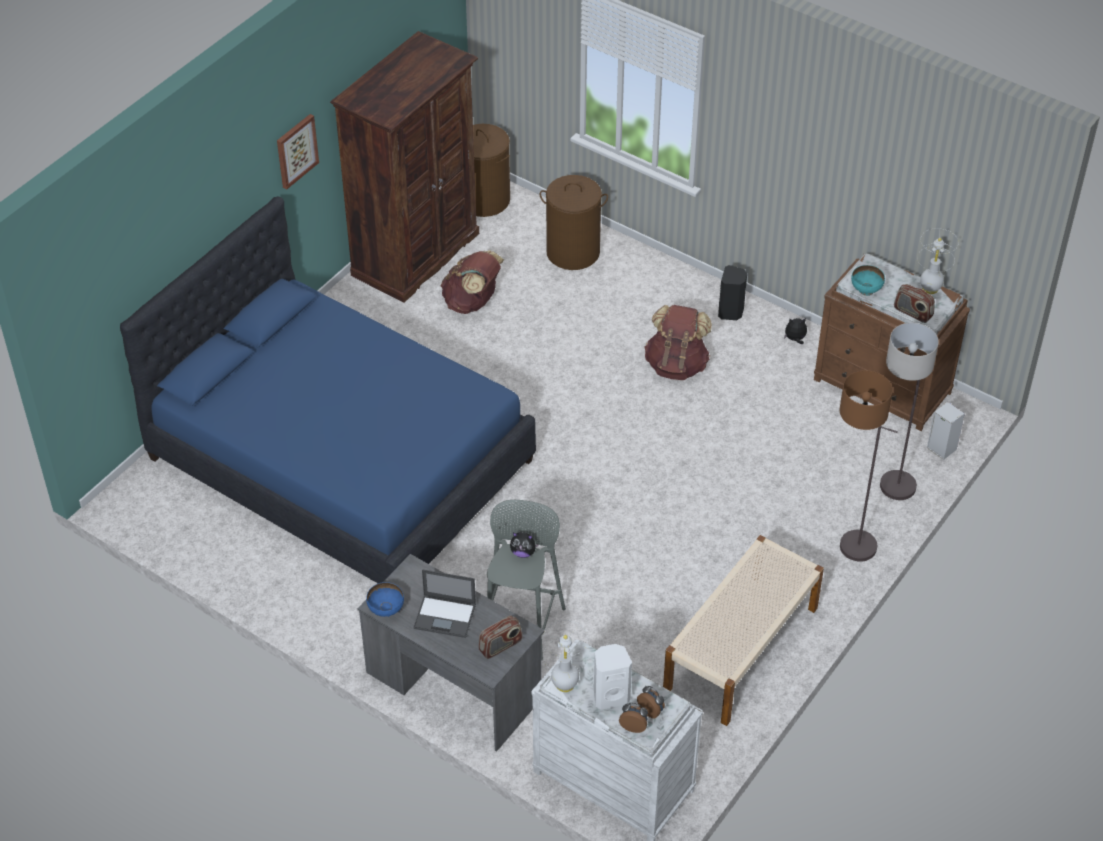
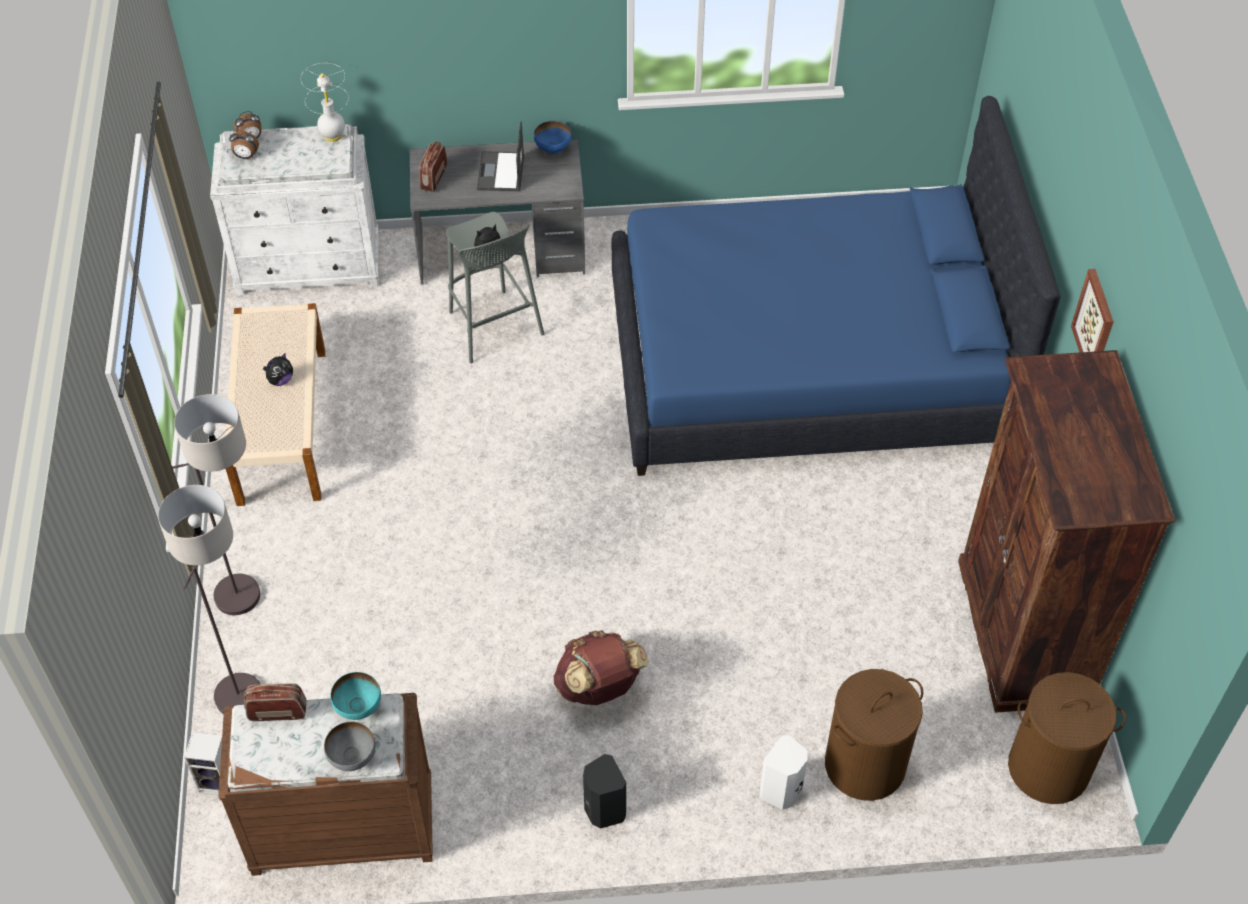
camera: 140 degrees right, 5 degrees up
(445, 616) = (501, 172): laptop -> laptop turned 60 degrees counterclockwise
(472, 302) = (892, 612): brown backpack -> none
(610, 695) = (289, 148): white speaker -> white speaker (782, 792)
(795, 339) = (495, 823): plush toy -> plush toy (280, 380)
(847, 543) = (251, 592): brown floor lamp -> grey floor lamp
(887, 271) = (353, 758): none -> grey bowl
(930, 288) = (279, 767): white table lamp -> none

